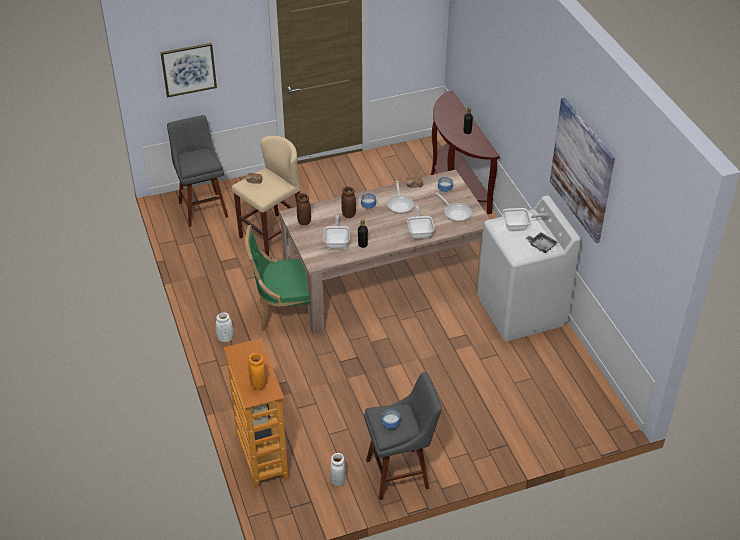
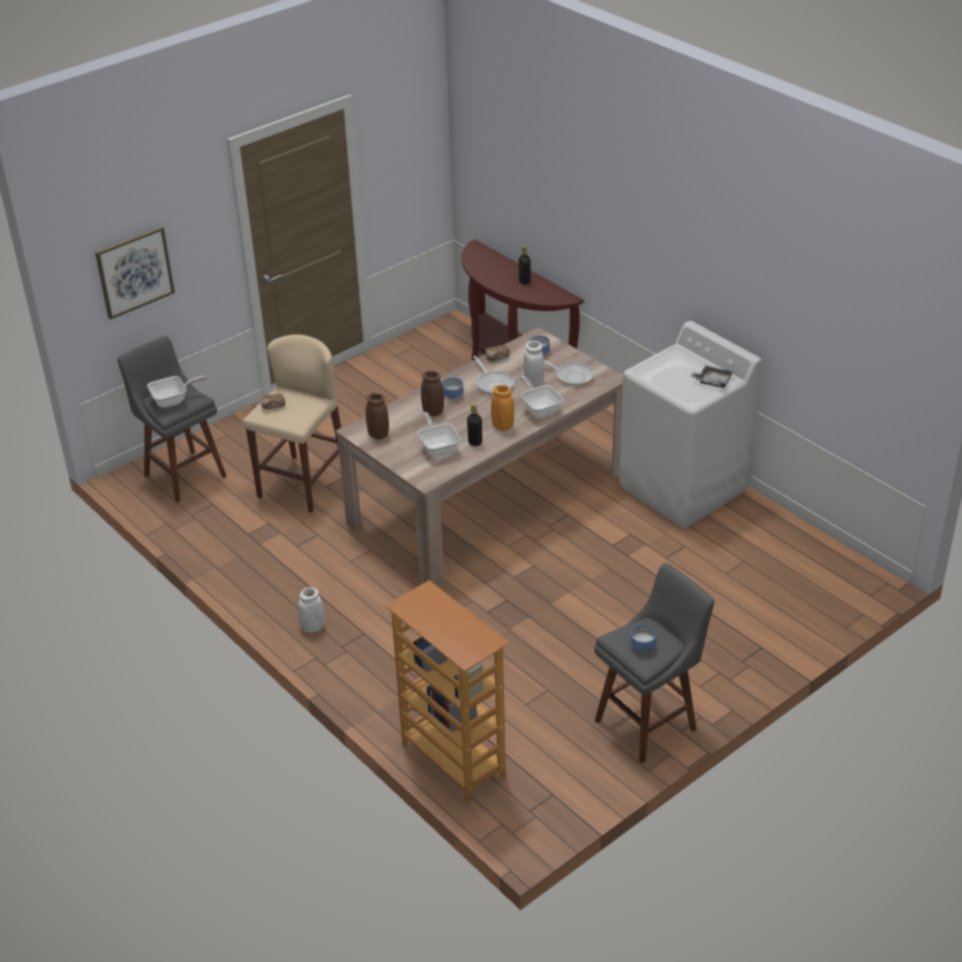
camera: 20 degrees left, 5 degrees down
(258, 384) = (463, 636): orange vase -> orange vase (502, 426)
(287, 314) = (381, 573): green chair -> none
(338, 480) = (573, 757): white vase -> white vase (533, 382)
(519, 226) = (671, 367): frying pan -> frying pan (173, 400)
(582, 170) = (748, 265): picture -> none

